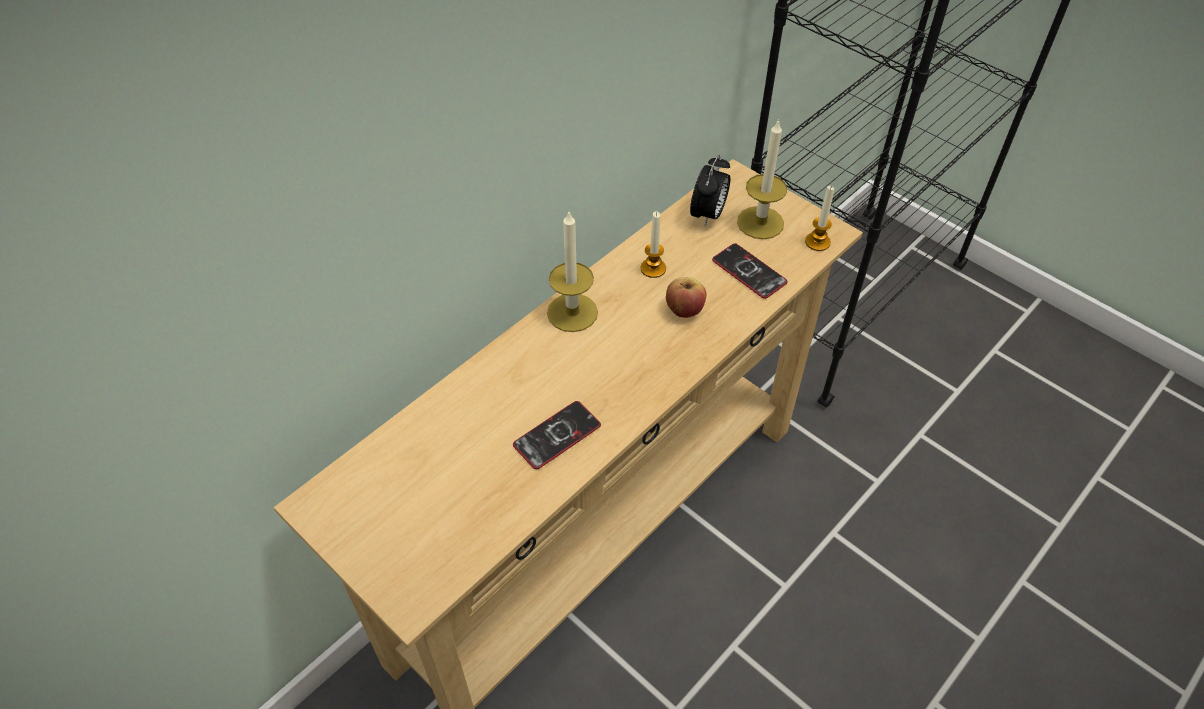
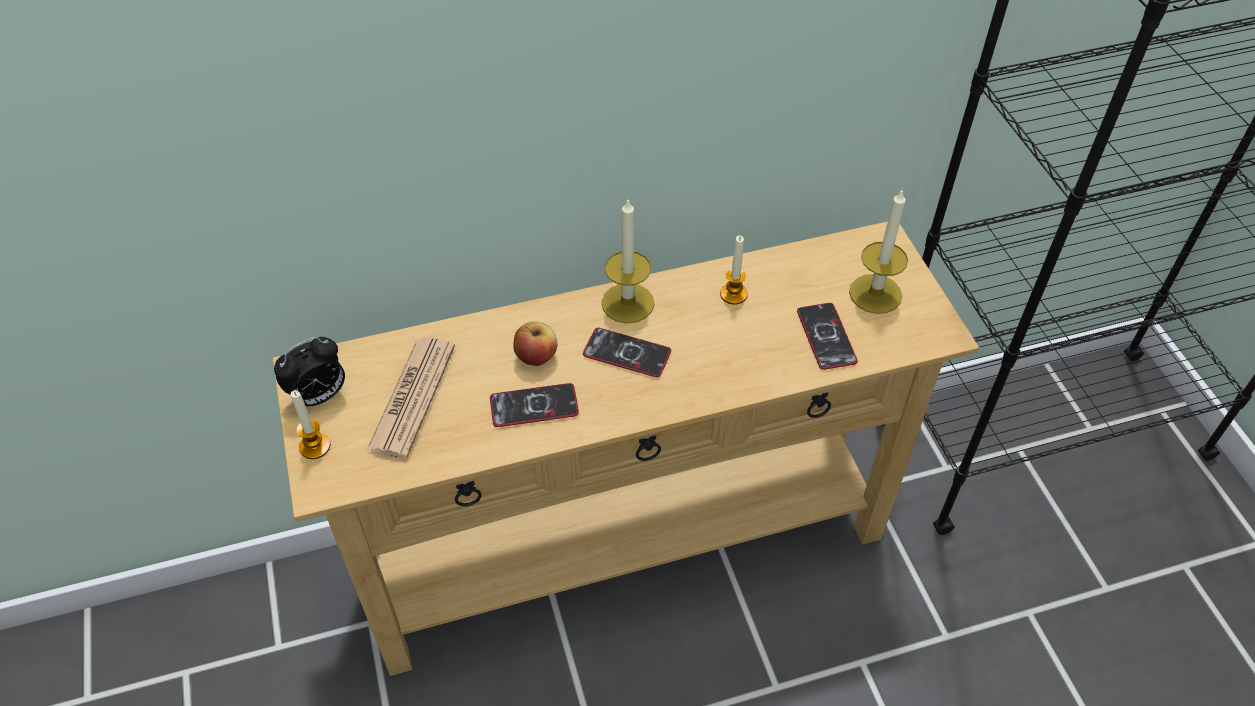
camera: 30 degrees right, 0 degrees up
(441, 480) = (412, 398): none -> newspaper
(603, 355) = (627, 353): none -> phone
(684, 309) = (734, 345): apple -> apple (536, 356)
(708, 215) = (827, 265): alarm clock -> alarm clock (319, 396)
(817, 242) = (921, 337): candle -> candle (315, 446)

